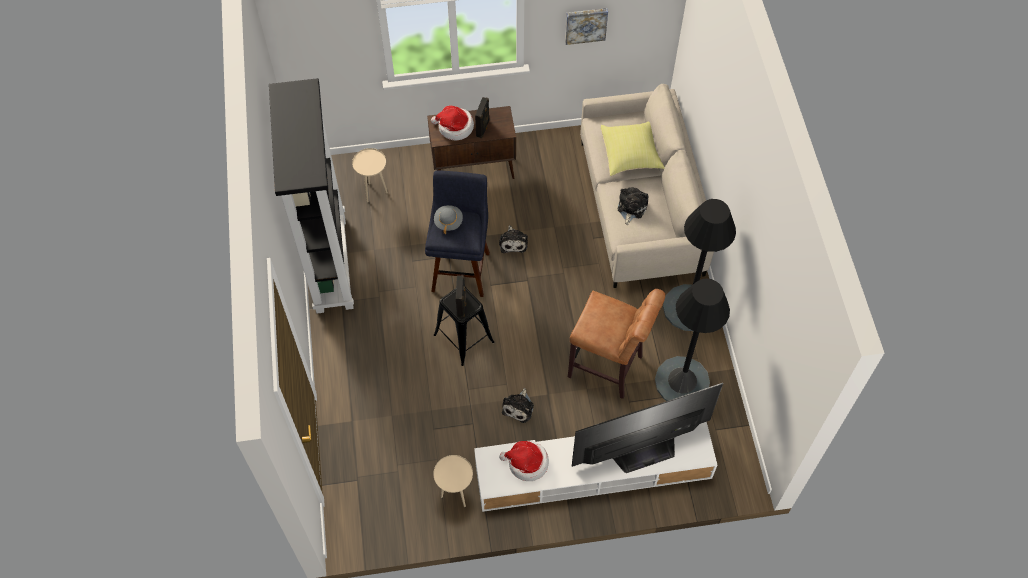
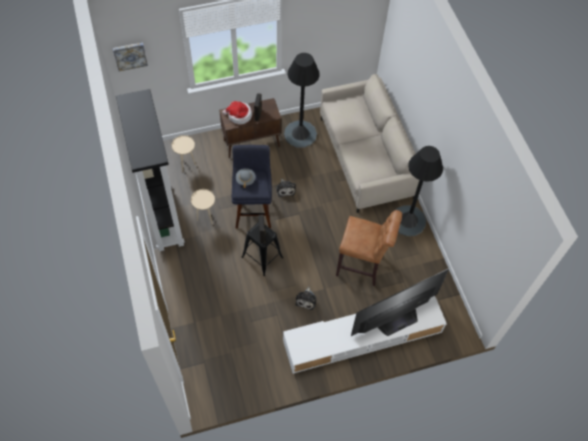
camera: 10 degrees left, 0 degrees up
(455, 495) = (273, 364): beige side table -> beige side table (206, 218)
(526, 463) = (320, 337): hat -> none
(585, 24) = (322, 38): picture -> picture (130, 55)
(631, 155) = (358, 123): yellow pillow -> none
(631, 208) = (364, 158): plush toy -> none
(682, 381) = (411, 270): black floor lamp -> black floor lamp (300, 134)

